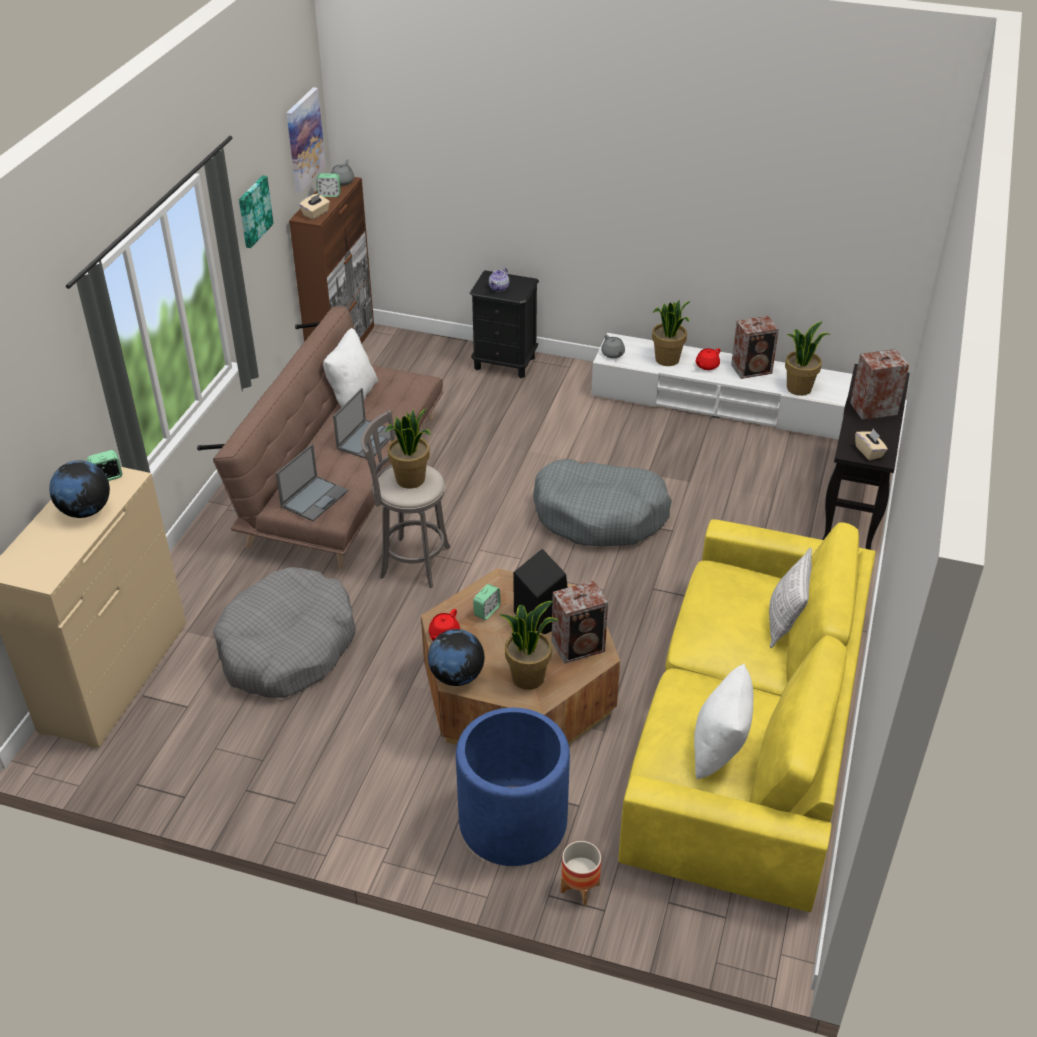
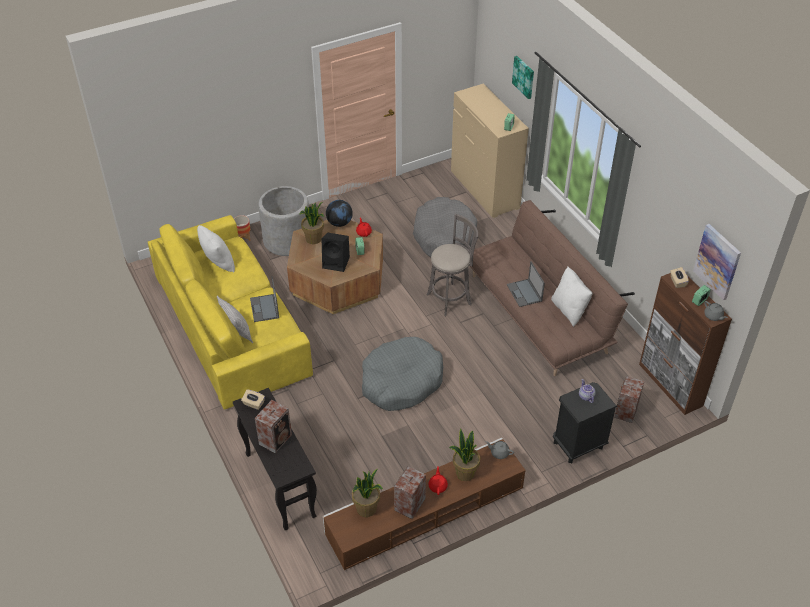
camera: 135 degrees right, 5 degrees up
(85, 511) = (493, 115): globe -> none
(253, 211) = (658, 218): picture -> picture (524, 77)
(315, 498) = (499, 253): laptop -> laptop (264, 308)
(411, 480) = (450, 255): potted plant -> none
(512, 822) = (287, 240): blue planter -> grey planter
(580, 646) = (308, 261): speaker -> speaker (625, 412)
(720, 403) = (425, 511): white tv stand -> brown tv stand

